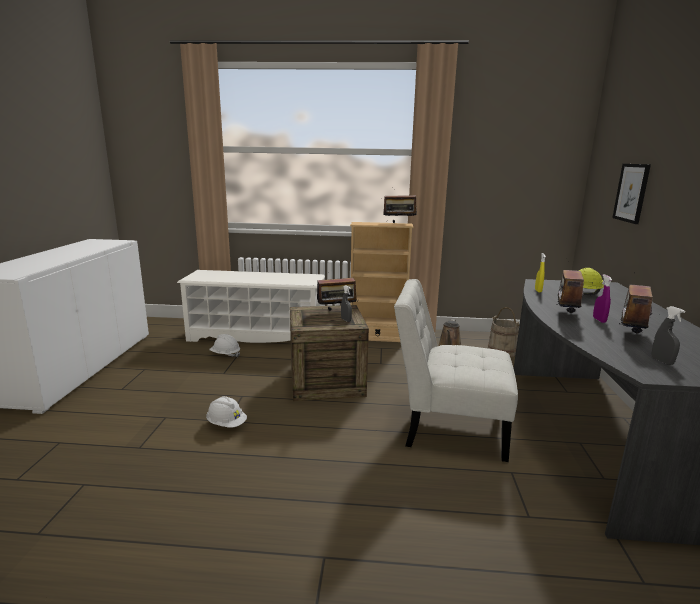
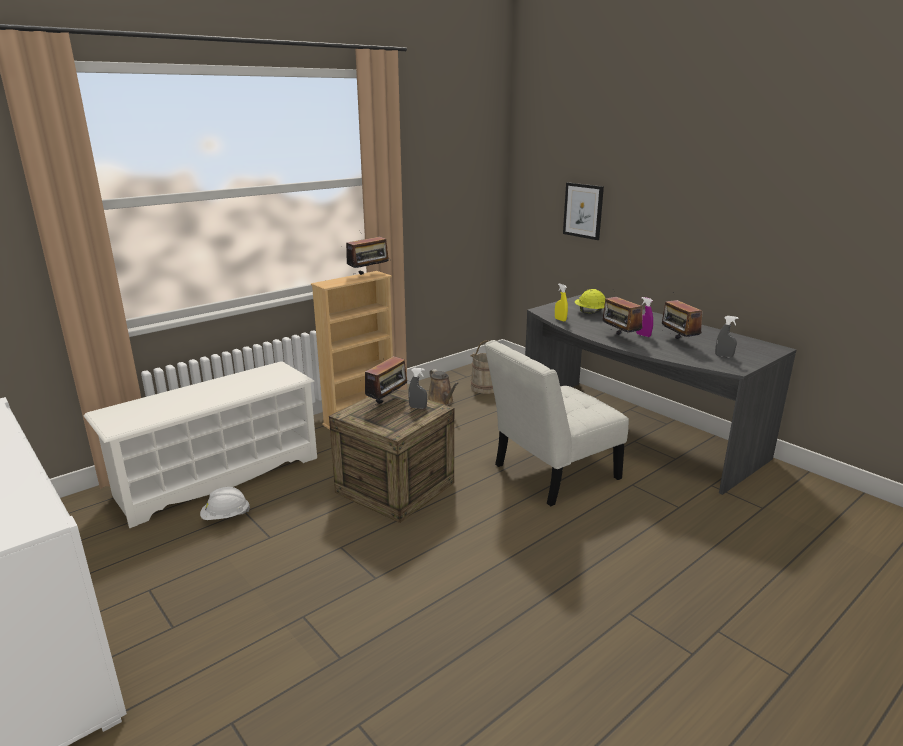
camera: 45 degrees left, 5 degrees up
(226, 424) = (381, 580): white hard hat -> none

